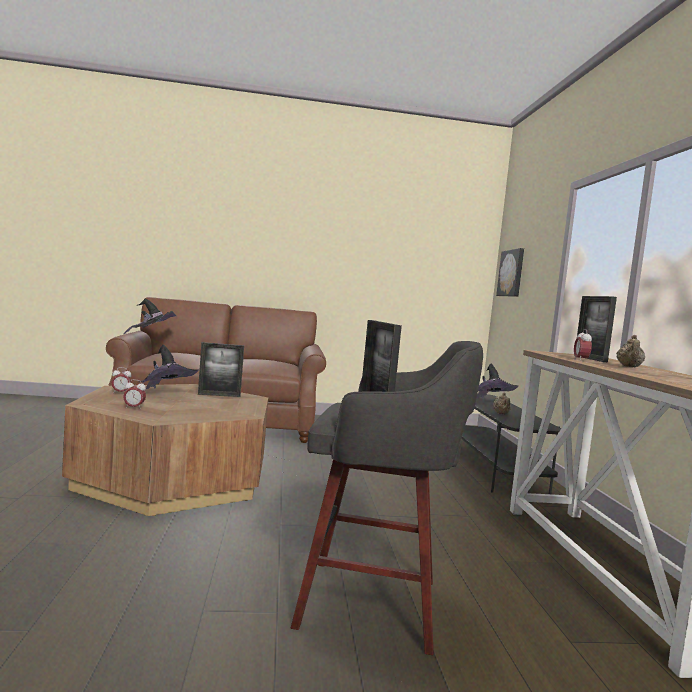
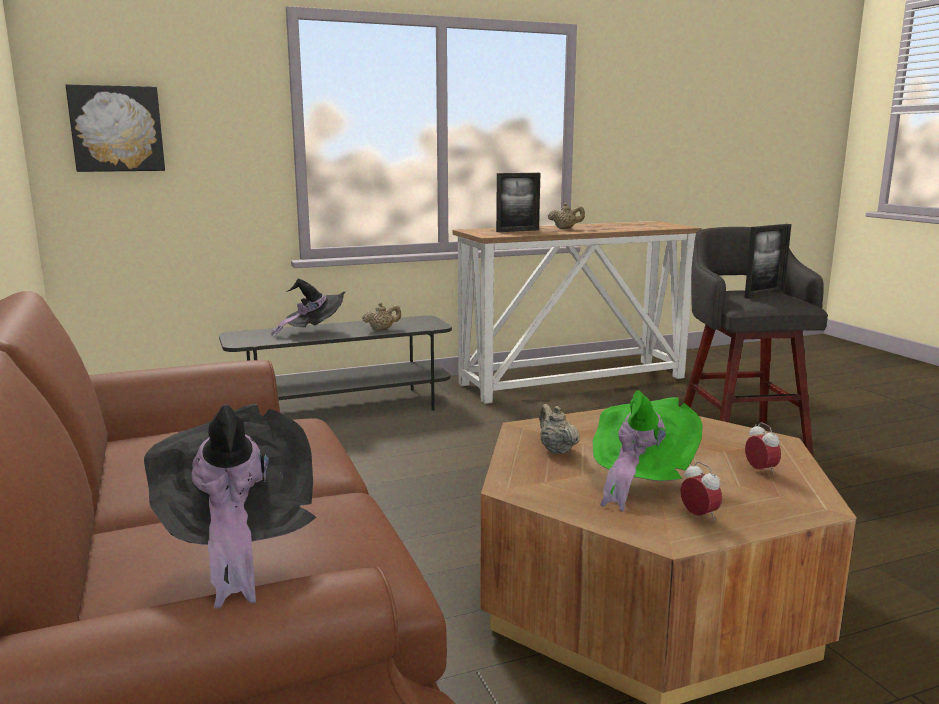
camera: 105 degrees left, 10 degrees up
(166, 395) = (639, 480): black hat -> green hat
(219, 395) = (556, 450): picture frame -> beige teapot
(580, 360) = (551, 232): alarm clock -> none

